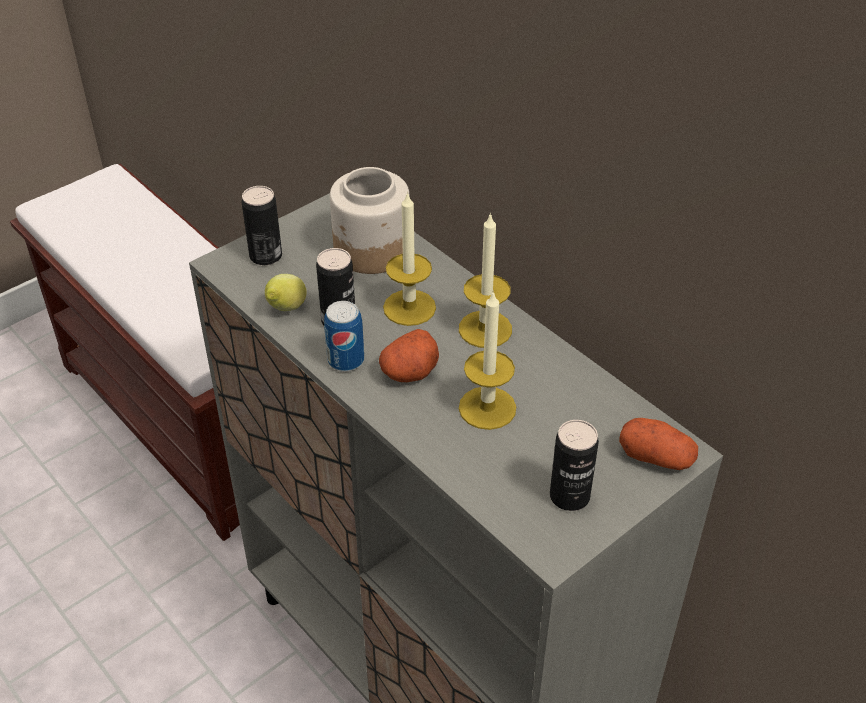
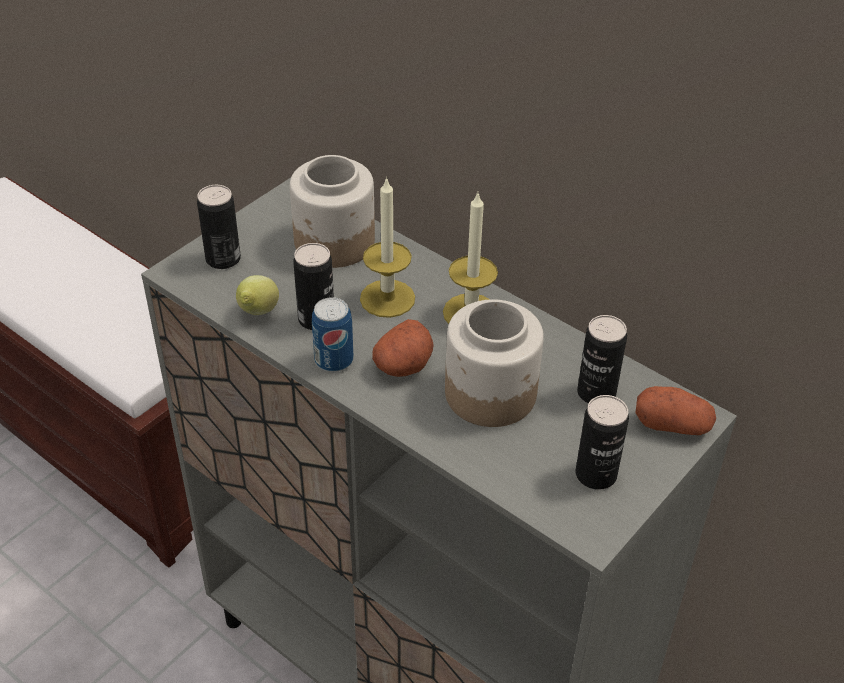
camera: 10 degrees left, 0 degrees up
(487, 408) = (491, 394): candle -> jar
(588, 418) = (596, 393): none -> can

